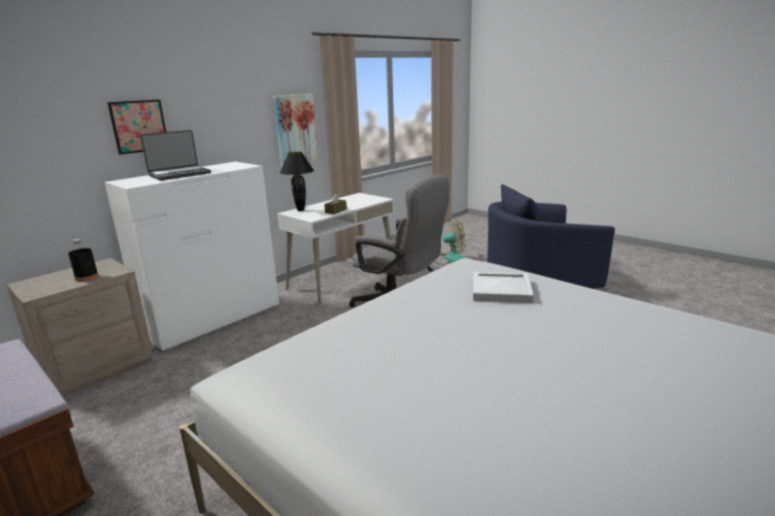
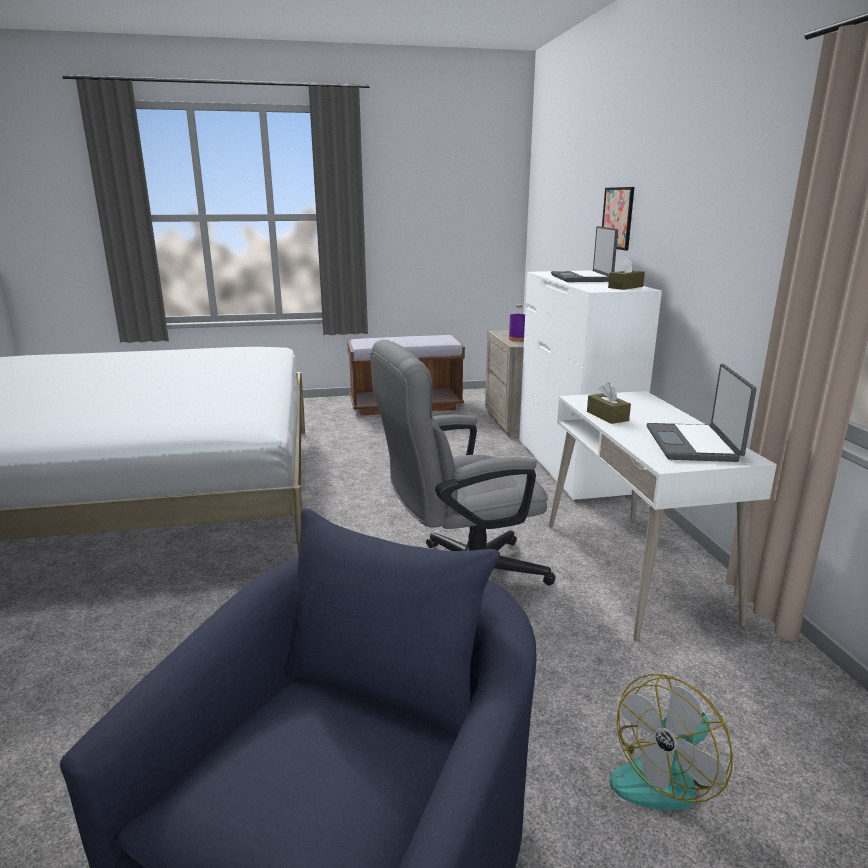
camera: 125 degrees right, 0 degrees up
(86, 277) = (517, 339): black bottle -> purple bottle
(228, 165) = (625, 287): none -> brown tissue box
(295, 130) = (758, 266): picture -> none
(300, 210) = (647, 402): black table lamp -> none
(354, 199) = (693, 444): none -> laptop
(502, 290) = (167, 405): white tray -> none

